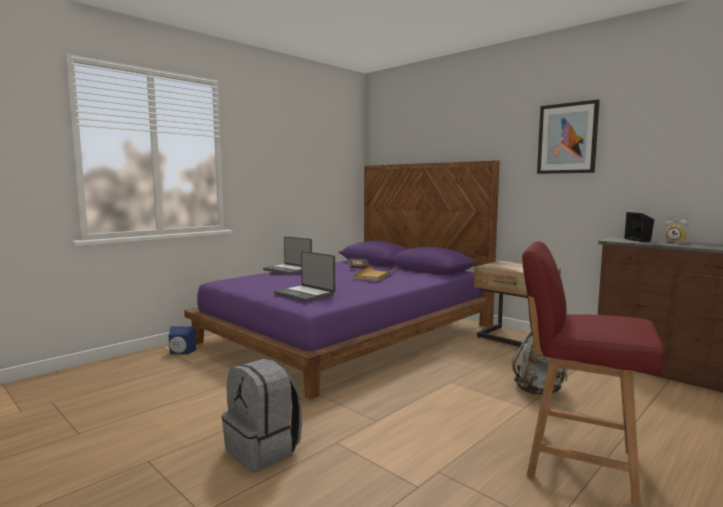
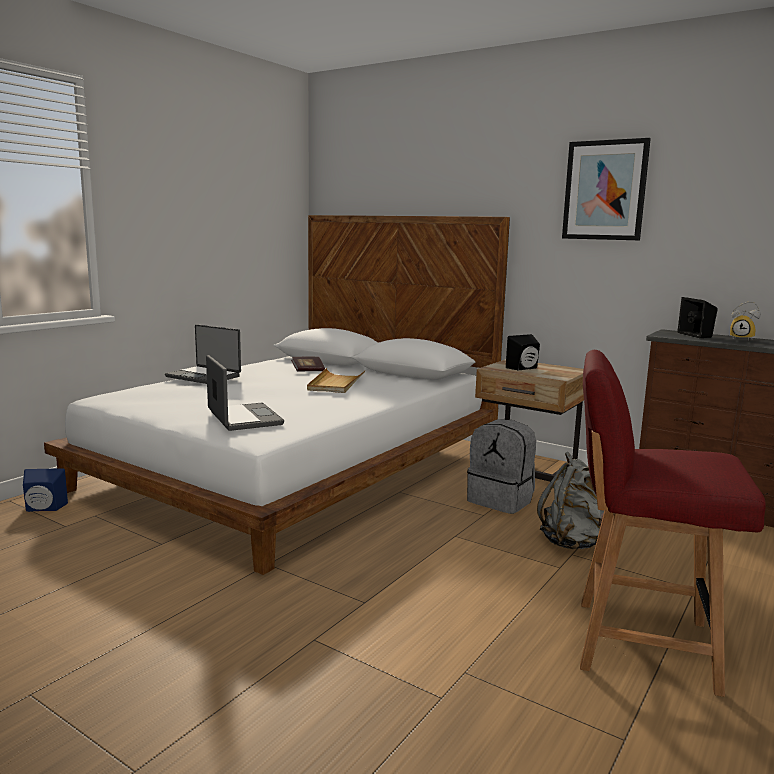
camera: 10 degrees left, 5 degrees up
(264, 450) = (209, 660): grey backpack -> grey backpack (501, 500)
(305, 294) = (243, 418): laptop -> laptop turned 150 degrees counterclockwise
(348, 334) = (298, 468): purple bed -> white bed
(510, 266) = (524, 368): none -> black speaker

